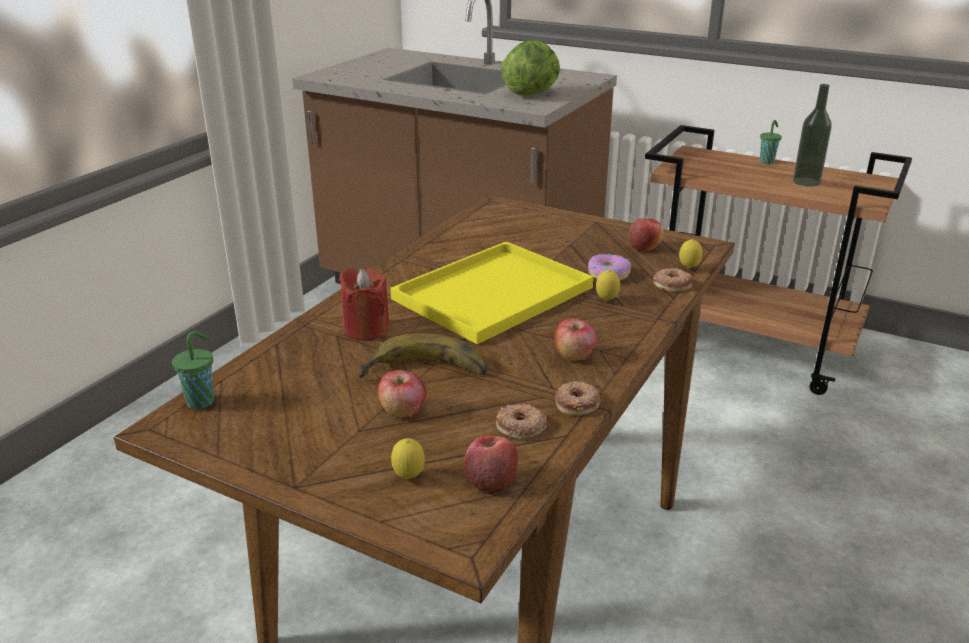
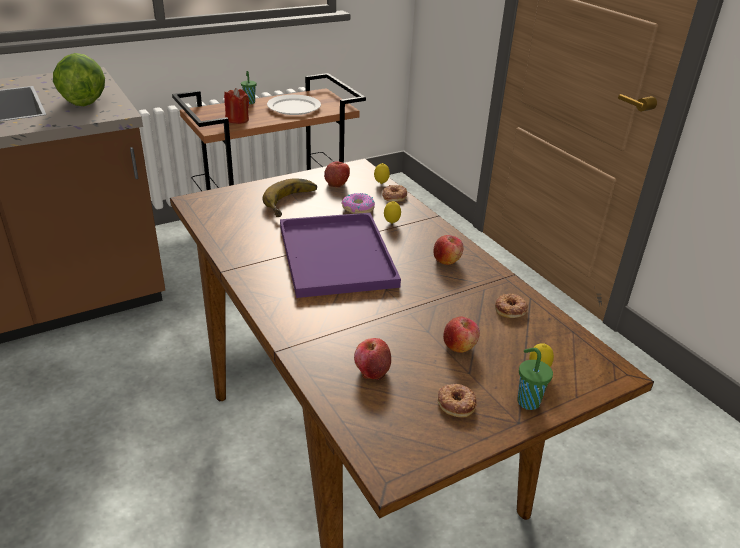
camera: 60 degrees left, 5 degrees up
(202, 401) = (366, 439): green cup -> green cup (527, 401)
(366, 329) = (332, 324): red candle -> red candle (237, 120)
(425, 374) = (420, 321): banana -> banana (294, 202)
(490, 481) = (559, 341): apple -> apple (372, 370)
(494, 291) = (334, 254): yellow tray -> purple tray
(577, 403) = (500, 281): donut -> donut (456, 403)
(806, 182) = (294, 107): bottle -> white plate

